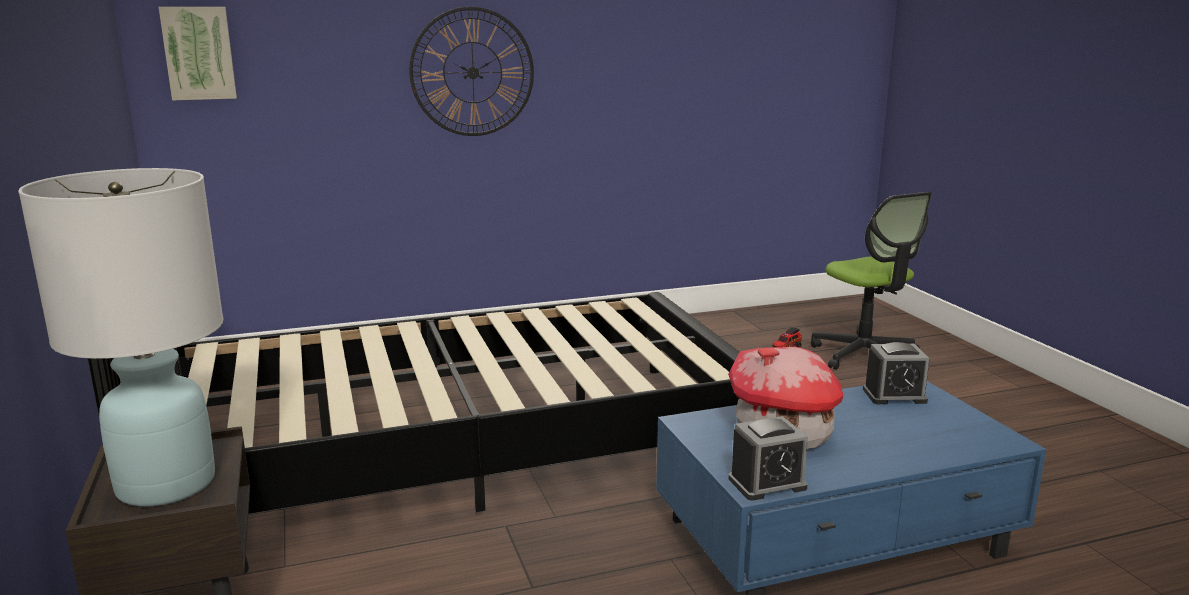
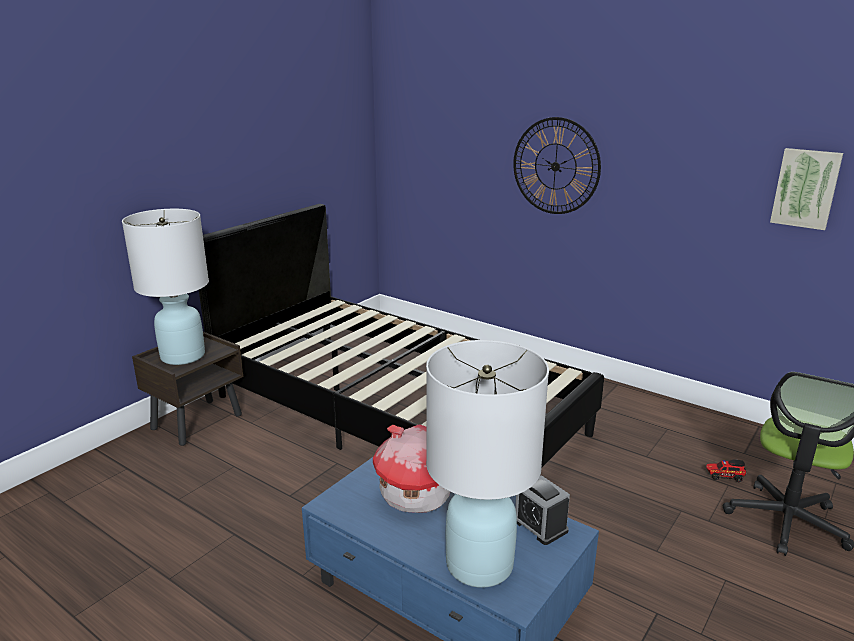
camera: 55 degrees right, 5 degrees up
(199, 53) = (405, 133): picture -> picture (805, 188)
(767, 483) = (338, 507): alarm clock -> none
(937, 439) = (480, 564): none -> white table lamp

